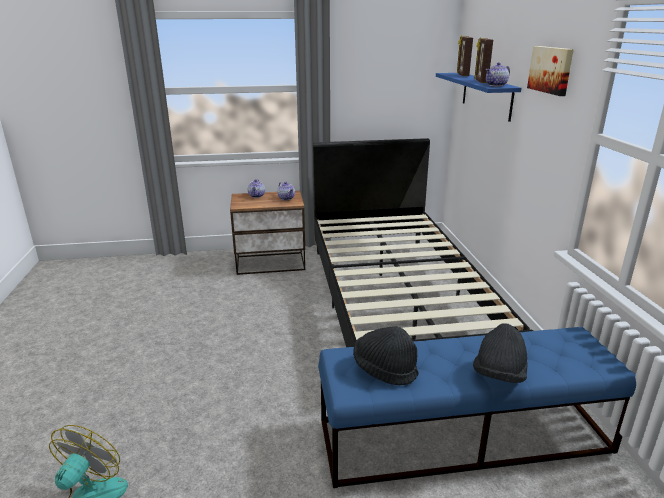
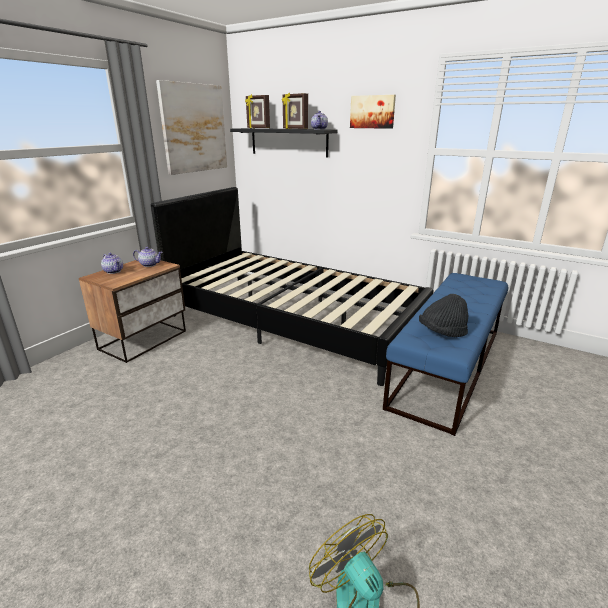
camera: 50 degrees left, 0 degrees up
(395, 71) = (194, 128): none -> picture
(486, 95) = (288, 142): blue shelf -> black shelf
(499, 375) = (479, 306): black hat -> none

